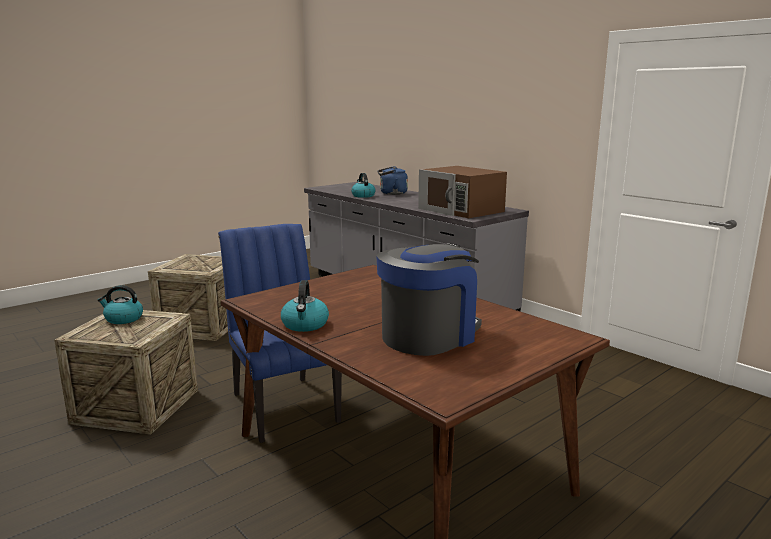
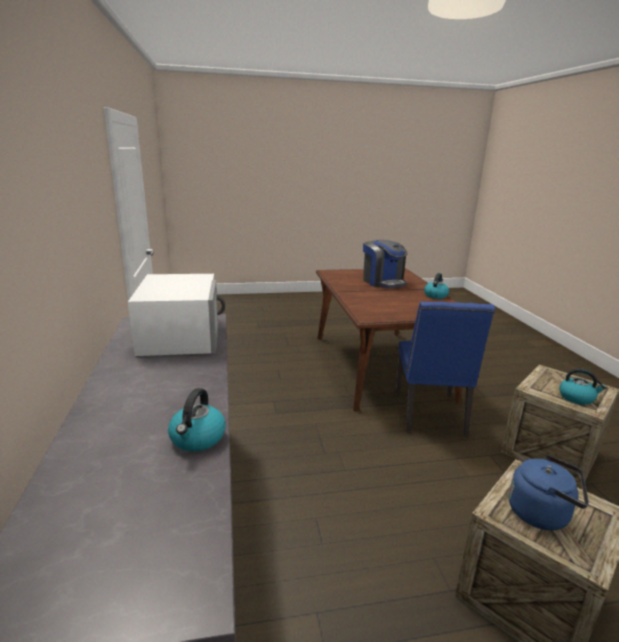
camera: 150 degrees left, 5 degrees up
(391, 193) = (126, 433): blue kettle -> blue kettle (542, 513)
(429, 336) = (383, 282): coffee machine -> coffee machine turned 105 degrees counterclockwise
(461, 210) = (181, 335): brown microwave -> white microwave

